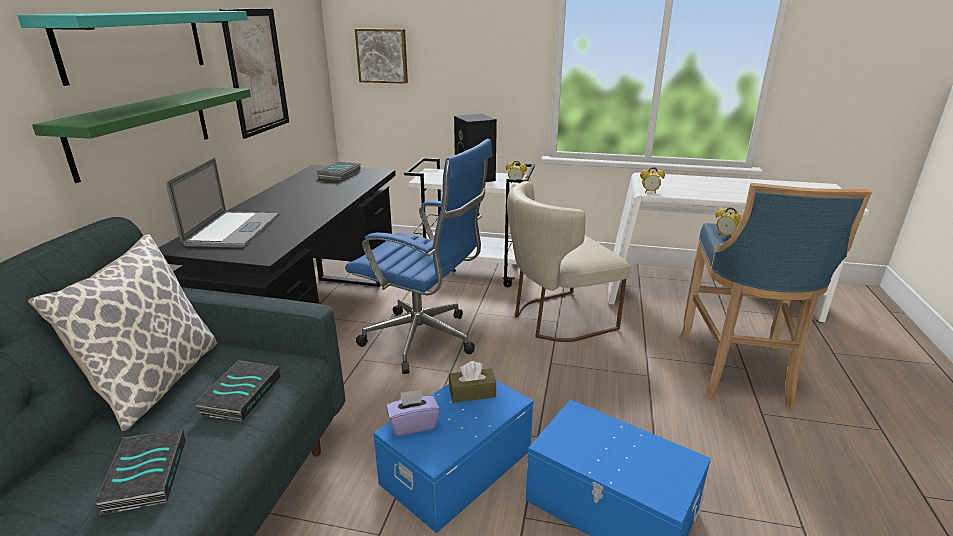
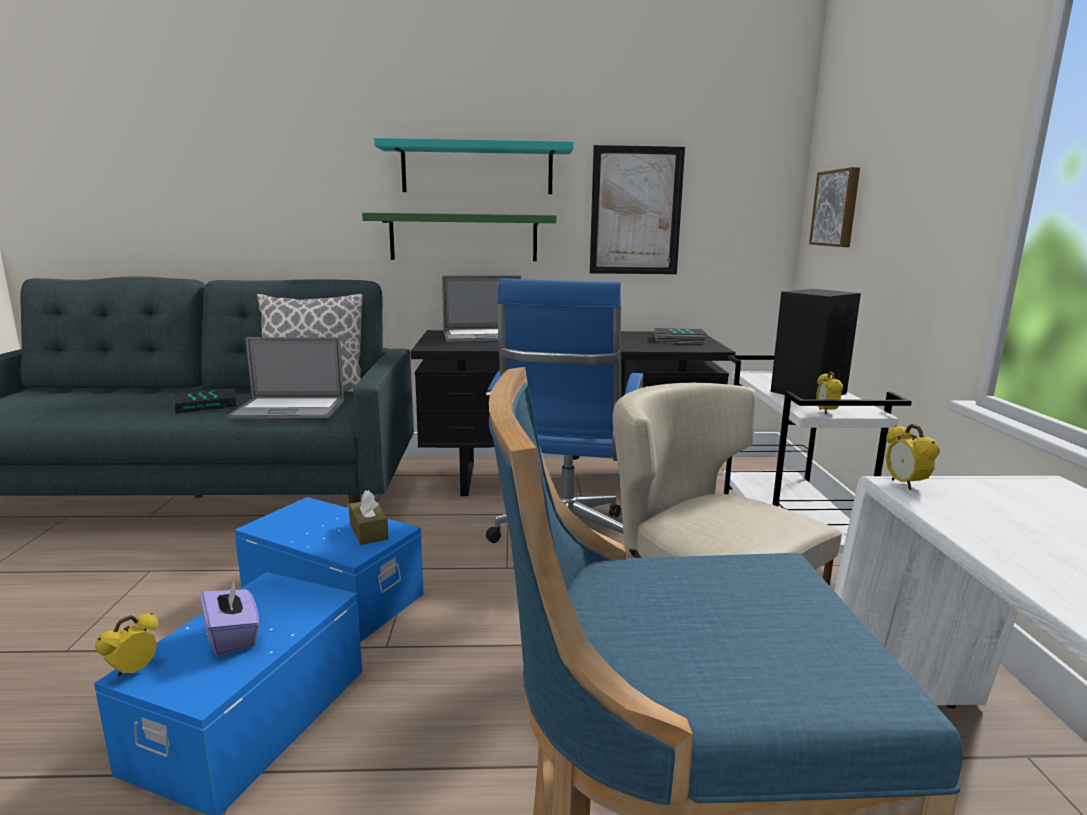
camera: 75 degrees right, 10 degrees down
(240, 394) = (289, 409): book -> laptop
(413, 424) = (315, 510): purple tissue box -> purple tissue box (233, 637)
(725, 236) = (715, 568): alarm clock -> alarm clock (134, 671)

